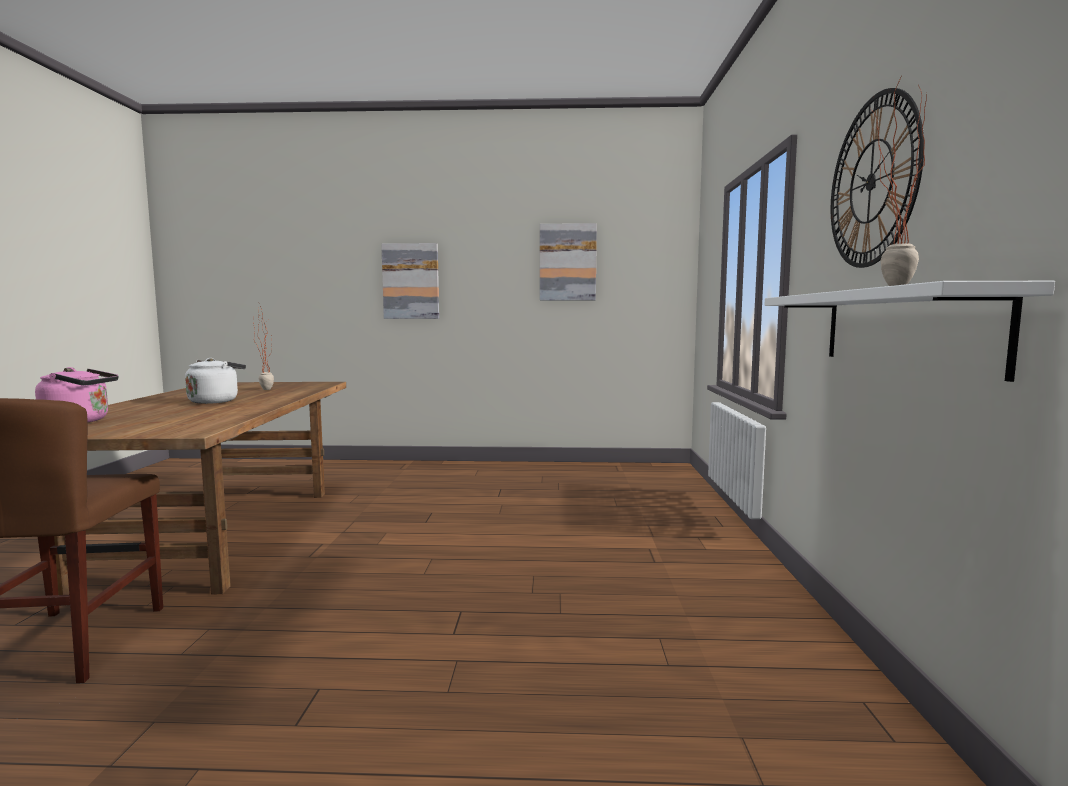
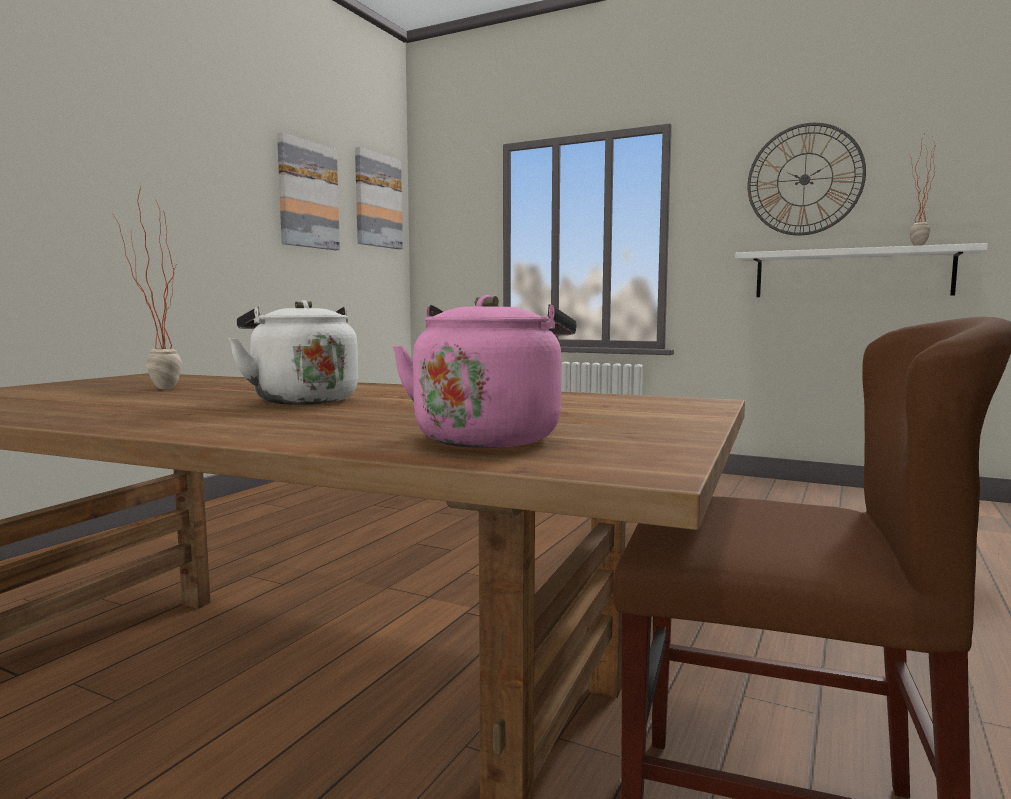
camera: 65 degrees left, 0 degrees up
(411, 281) = (95, 185): picture -> picture (377, 201)

